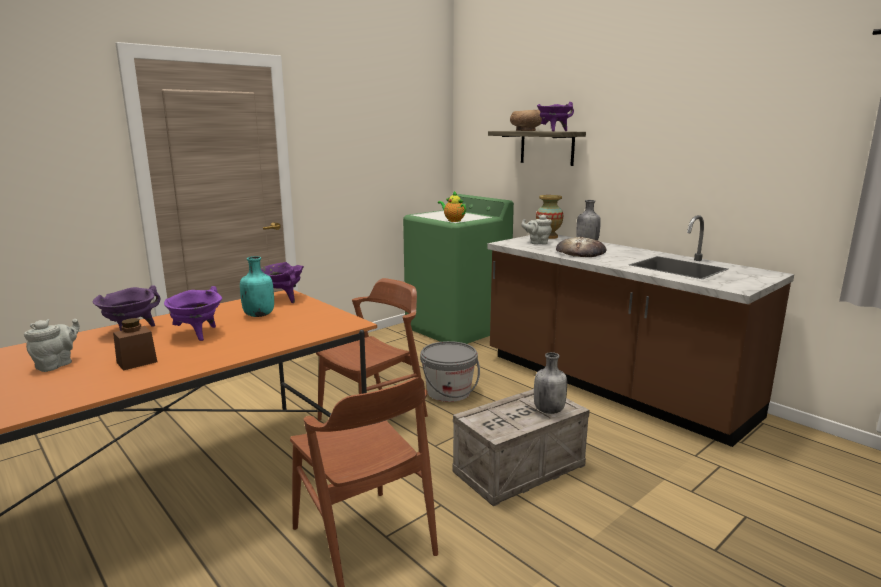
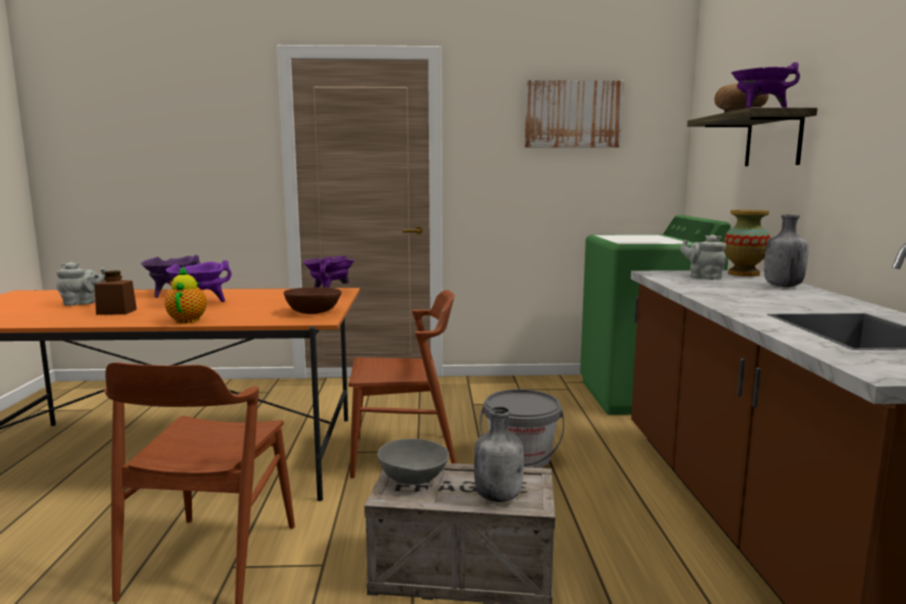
camera: 40 degrees right, 5 degrees down
(259, 315) = (276, 300): turquoise bottle -> none
(325, 318) = (313, 312): none -> brown bowl
(382, 118) = (573, 114): none -> picture
(453, 220) = (623, 242): teapot -> teapot (188, 320)
(489, 418) = (413, 477): none -> grey bowl
(580, 252) = (736, 292): bread -> none

